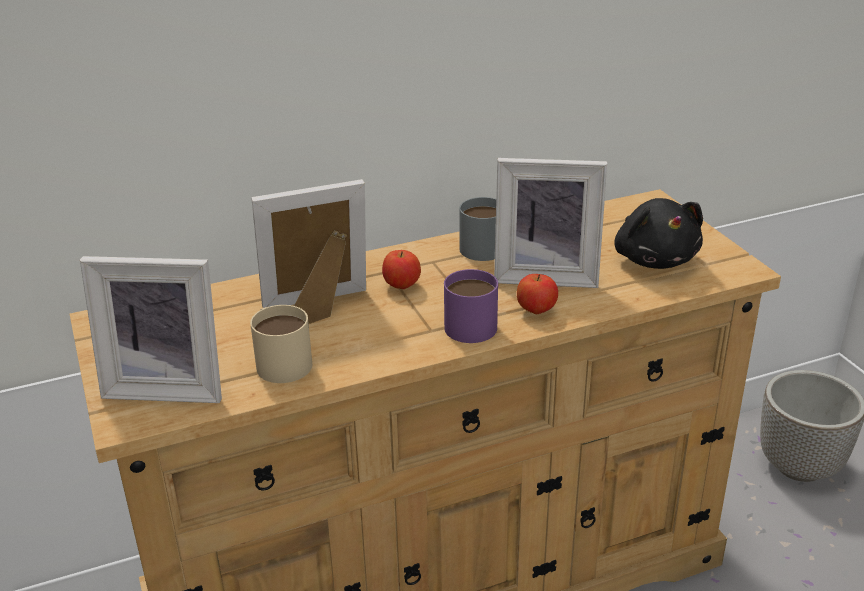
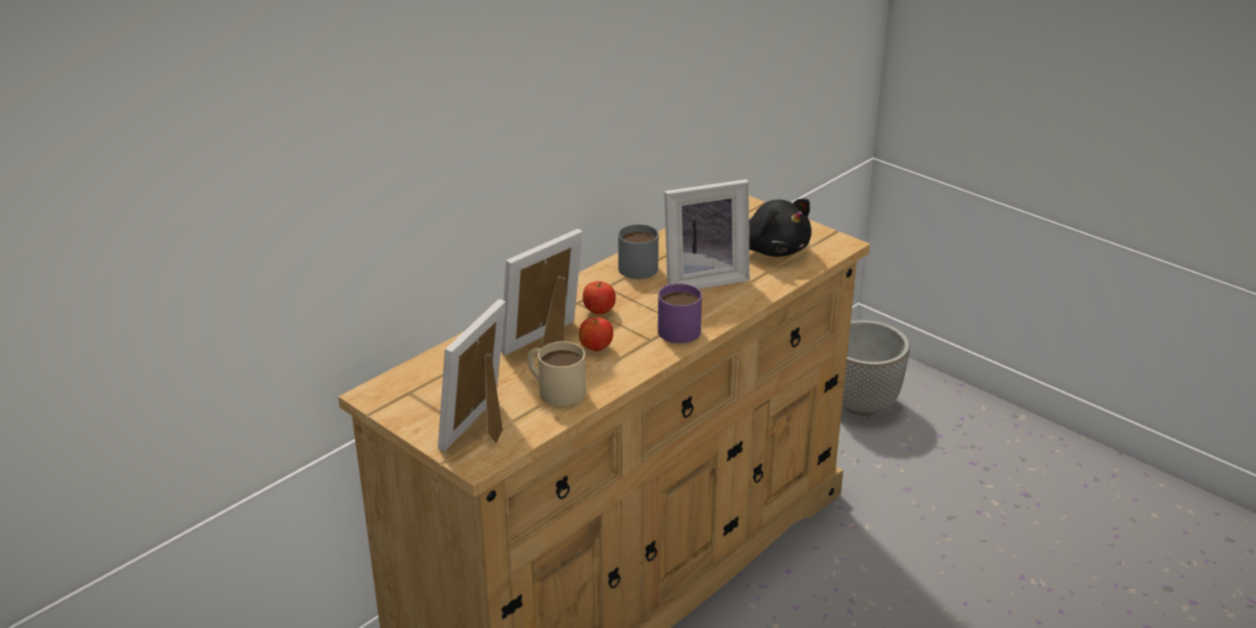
camera: 25 degrees left, 0 degrees up
(168, 385) = (484, 428): picture frame -> picture frame turned 135 degrees clockwise
(536, 311) = (717, 307): apple -> apple (596, 348)

